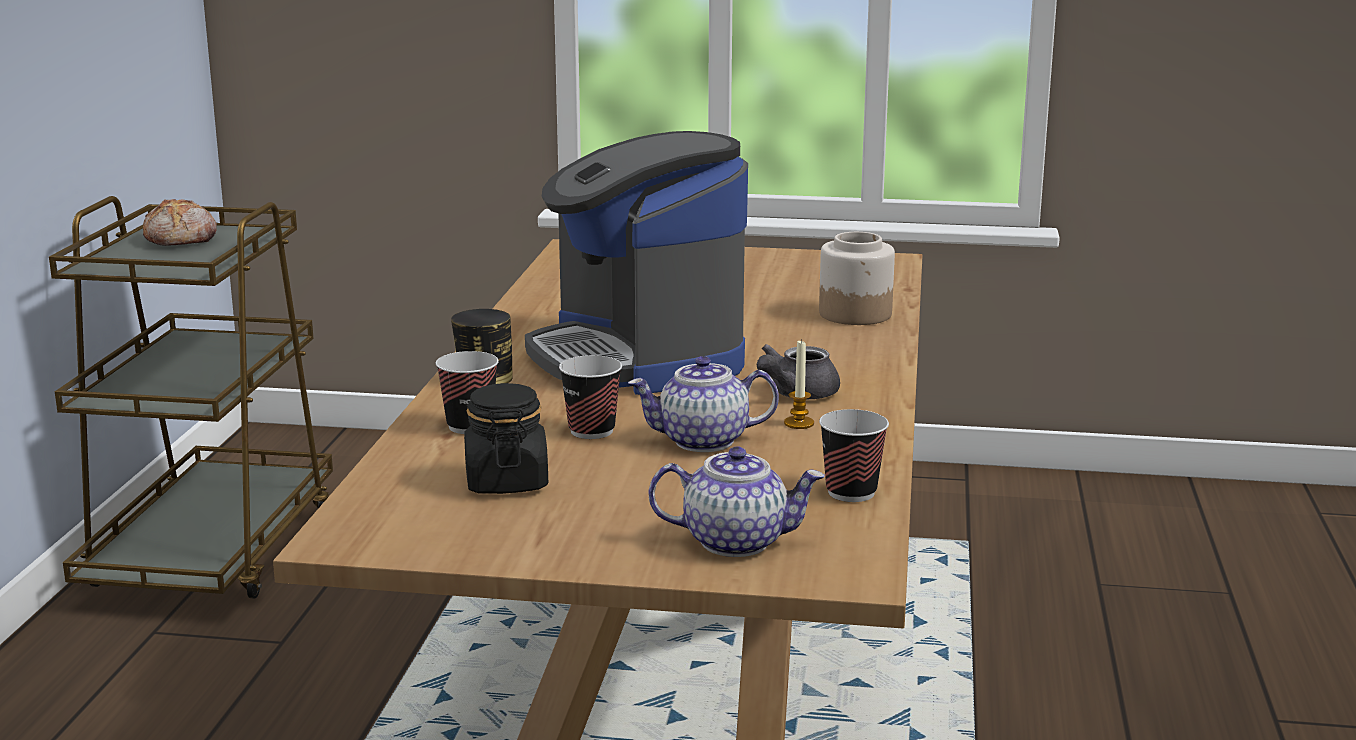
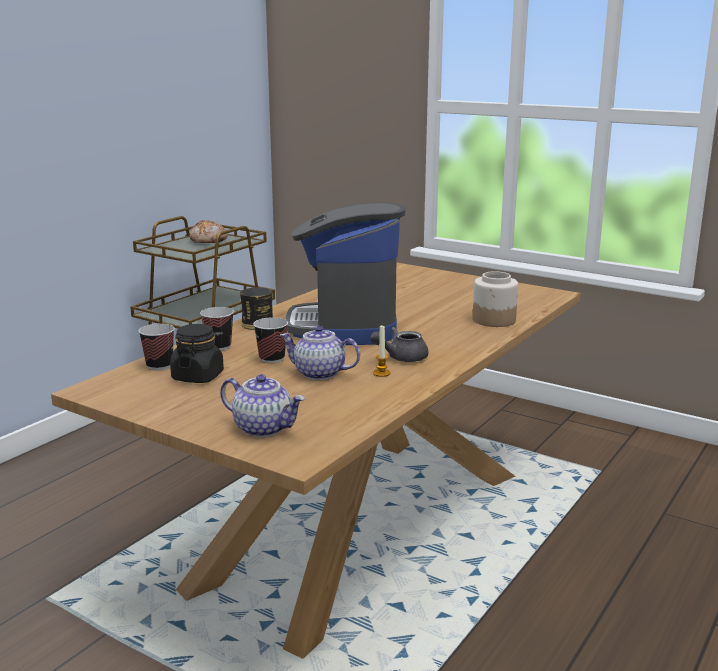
camera: 25 degrees right, 0 degrees up
(851, 492) = (358, 415): cup -> cup (159, 366)

